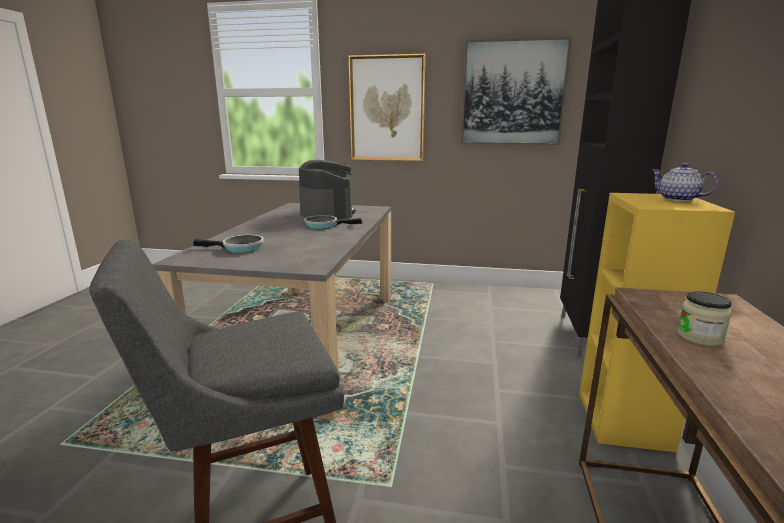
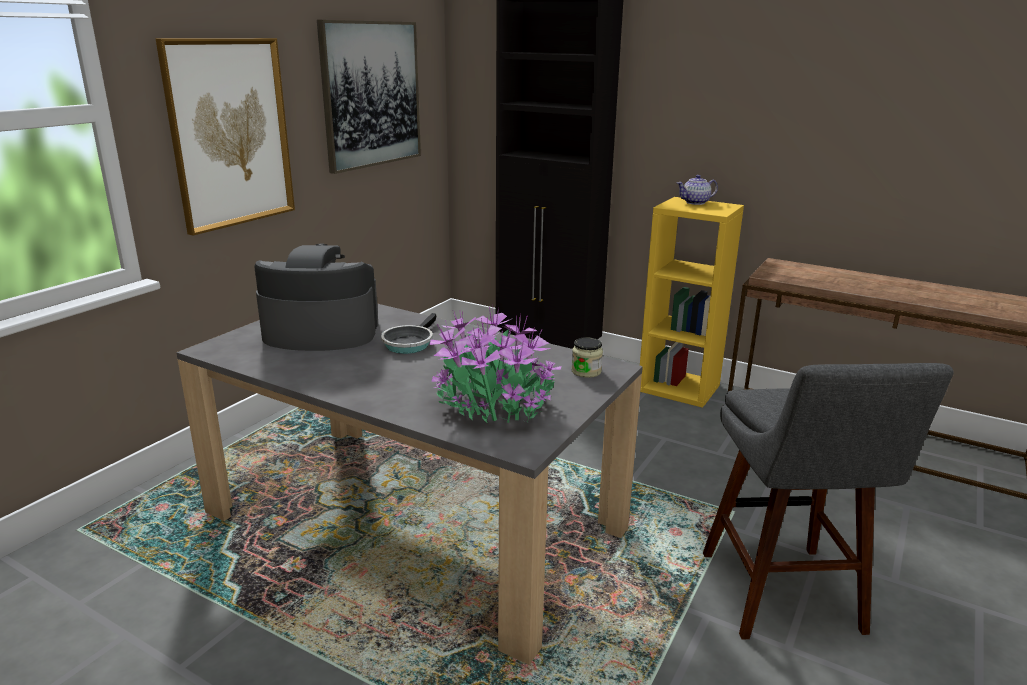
camera: 70 degrees left, 5 degrees up
(240, 248) = (493, 404): frying pan -> potted plant
(699, 337) = (834, 283): jar -> jar (586, 371)

